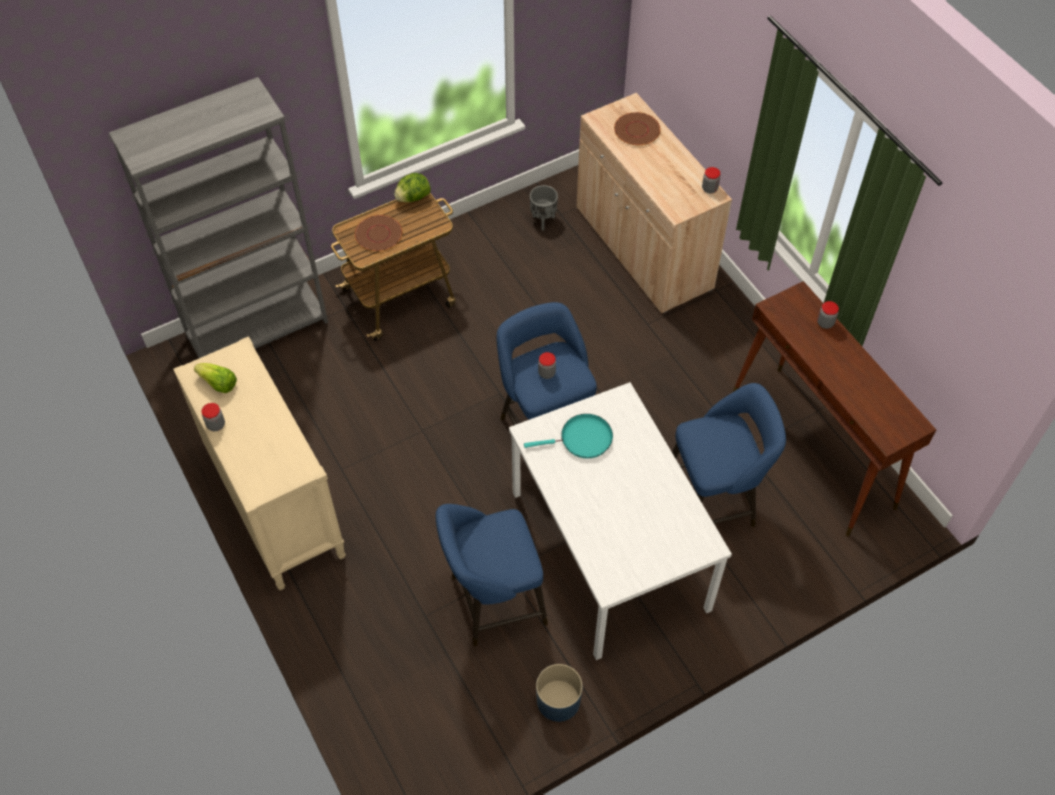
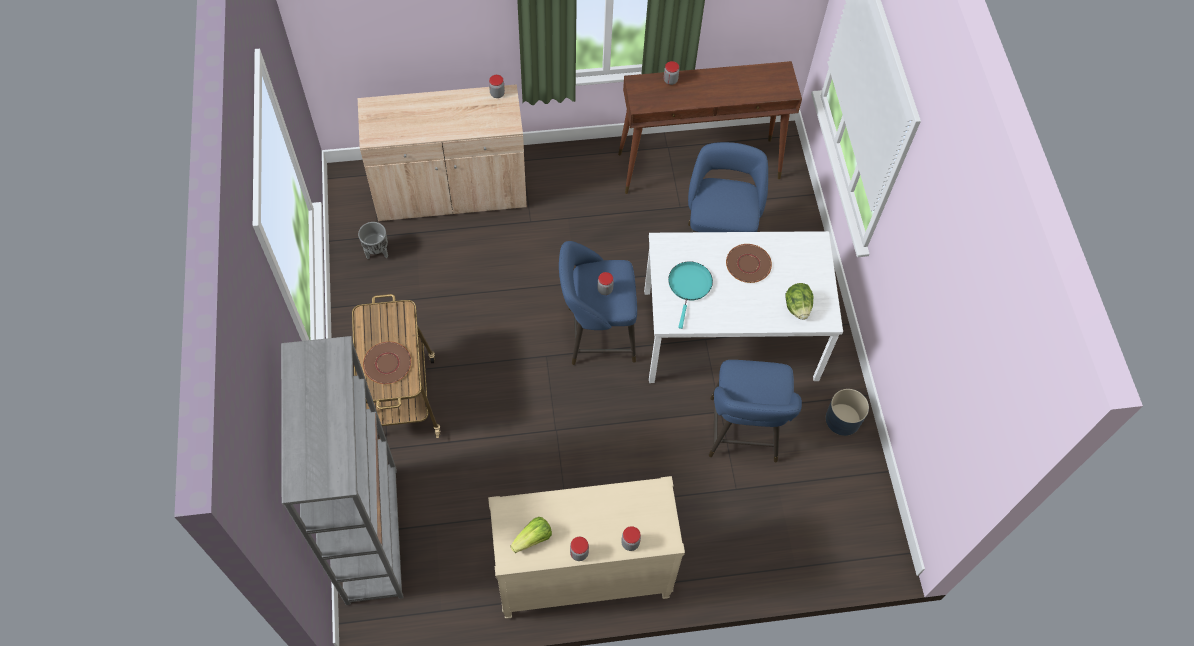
camera: 70 degrees left, 5 degrees up
(240, 463) = (630, 543): none -> jar
(413, 198) = (359, 320): lettuce -> lettuce (797, 307)
(636, 130) = (402, 115): brown plate -> brown plate (748, 264)

